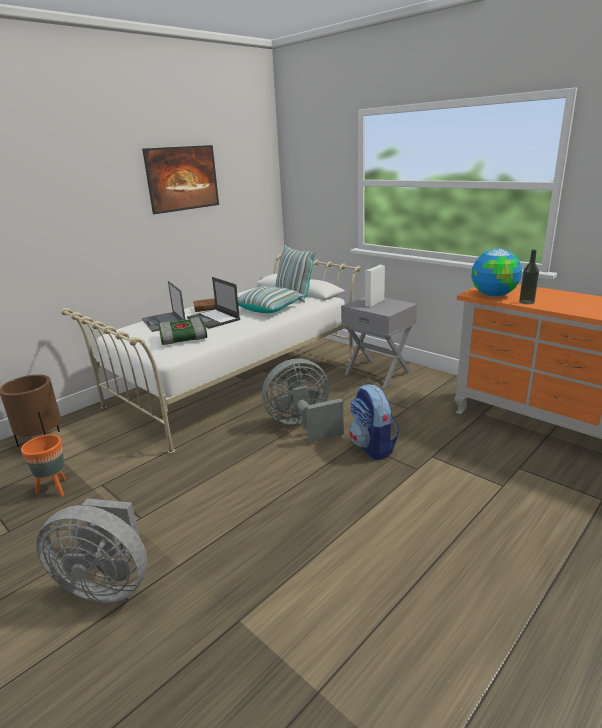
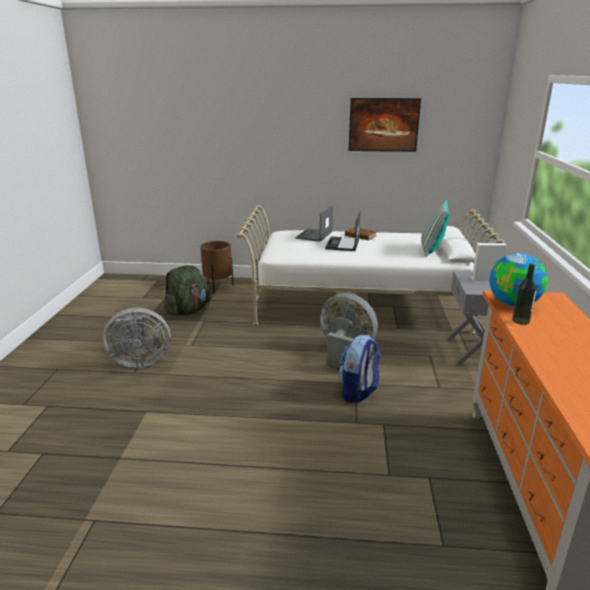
camera: 50 degrees right, 0 degrees up
(54, 489) = (188, 311): orange planter -> green backpack
(107, 583) = (139, 361): grey fan -> grey fan turned 75 degrees counterclockwise
(182, 338) = (299, 248): book -> none
(268, 308) = (392, 251): pillow -> none

